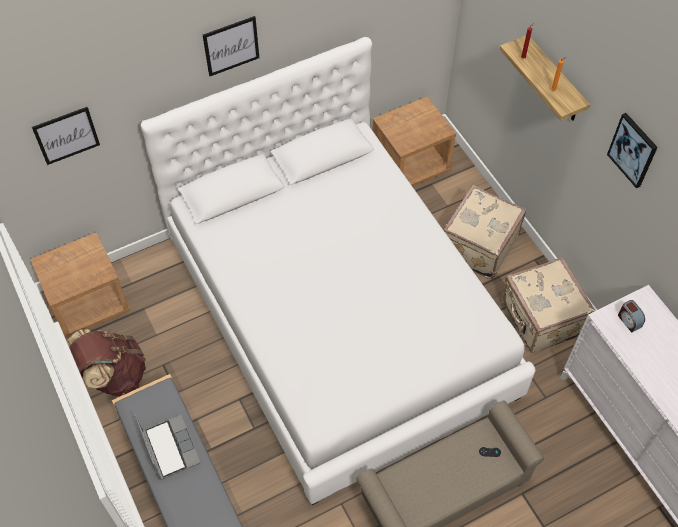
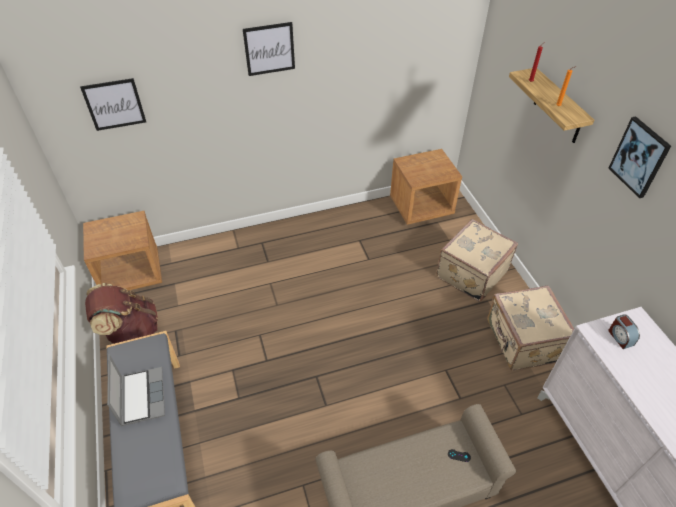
camera: 10 degrees right, 10 degrees down
(338, 316) = (338, 312): white bed -> none

